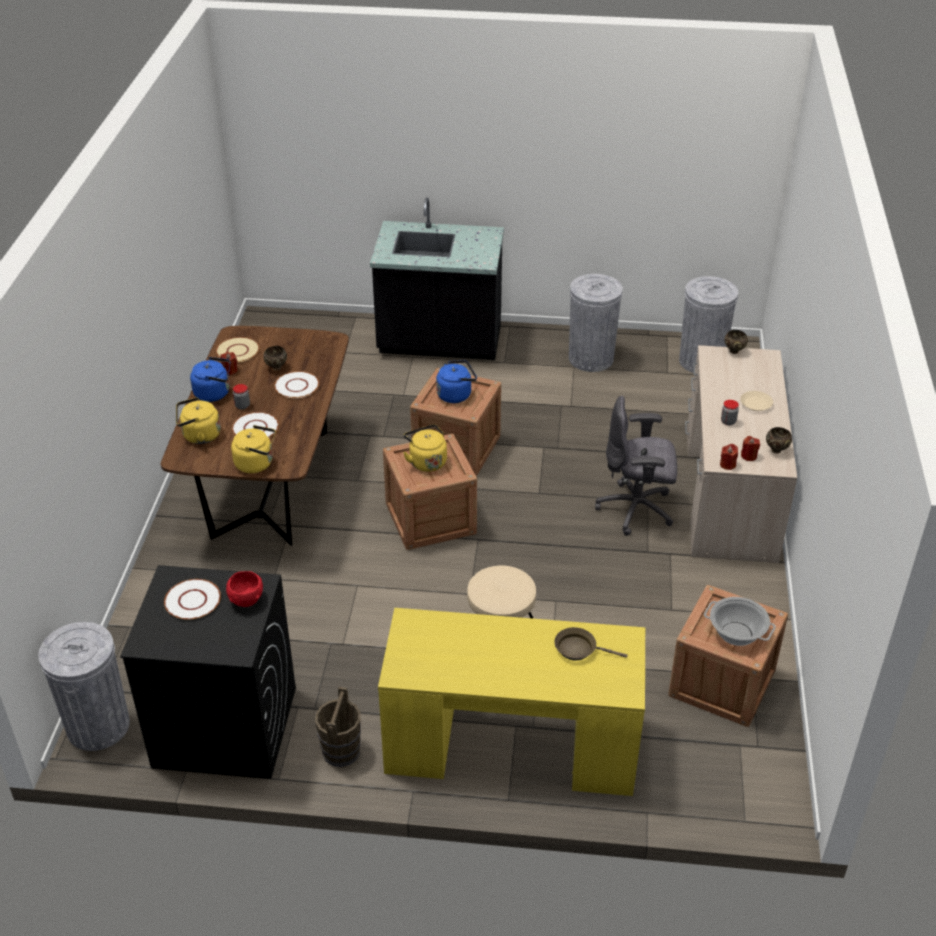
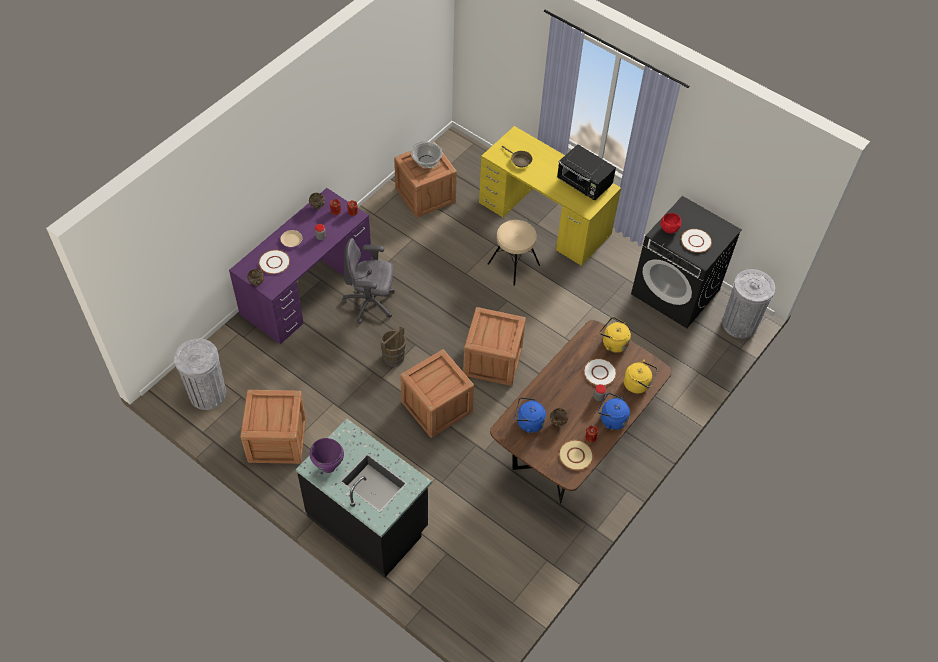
camera: 150 degrees left, 15 degrees up
(296, 386) = (554, 397): white plate -> white plate (274, 262)
(341, 751) = (625, 253): brown bucket -> brown bucket (394, 357)
(426, 461) = (495, 336): yellow kettle -> none
(443, 661) = (584, 184): none -> black microwave
(456, 394) = (436, 381): blue kettle -> blue kettle (528, 422)
(475, 237) = (328, 467): none -> purple cooking pot
(591, 358) = (277, 440): grey trash can -> crate
(636, 509) = (371, 303): grey office chair -> grey office chair turned 150 degrees clockwise
(729, 491) = (307, 287): beige desk -> purple desk

